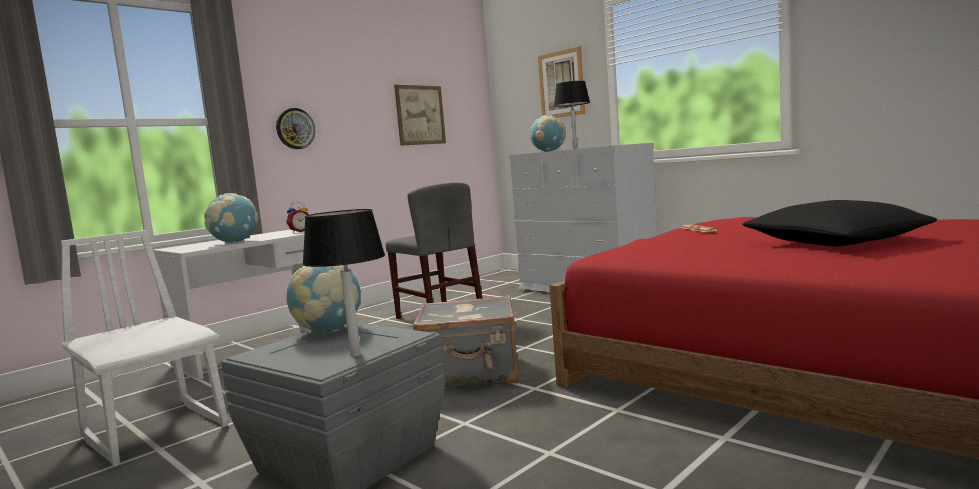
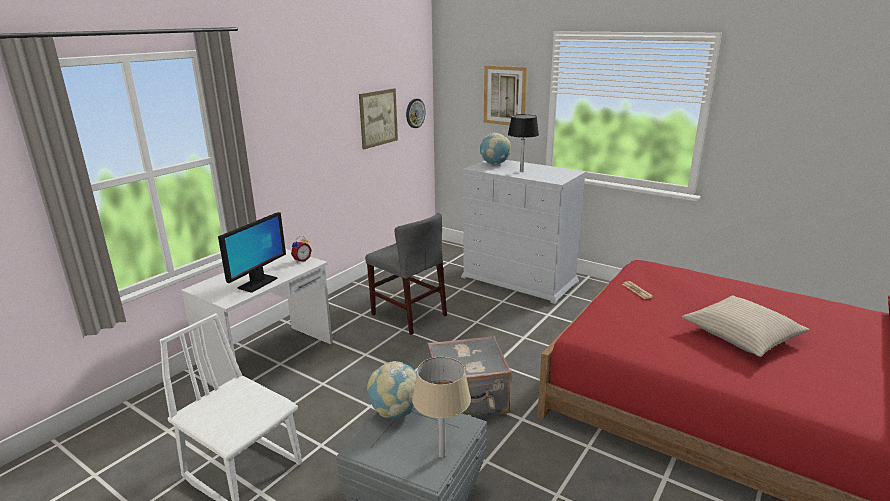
camera: 10 degrees left, 15 degrees up
(235, 242) = (257, 283): globe -> monitor
(295, 128) = (281, 151): wall clock -> wall clock (415, 113)
(355, 355) = (442, 455): black table lamp -> beige table lamp
(835, 241) = (742, 334): black pillow -> beige pillow

